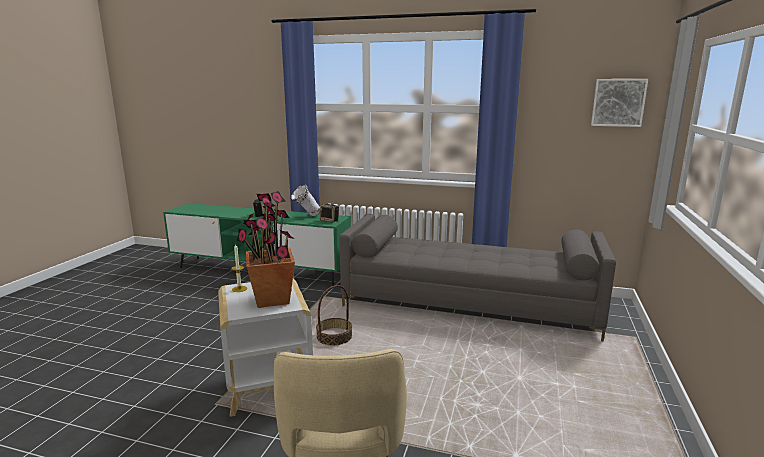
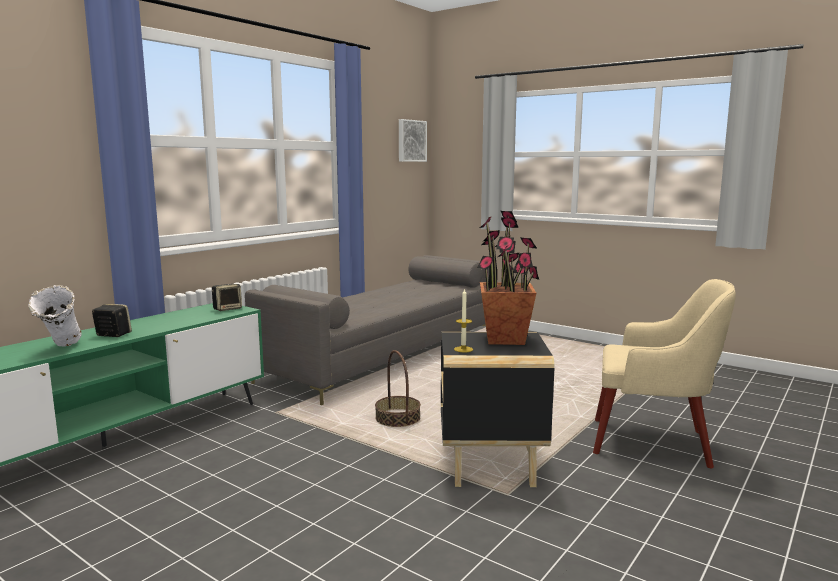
camera: 70 degrees left, 5 degrees down
(270, 388) = (489, 461): white side table -> black side table
(306, 217) = (182, 316): white vase -> white vase (62, 349)

